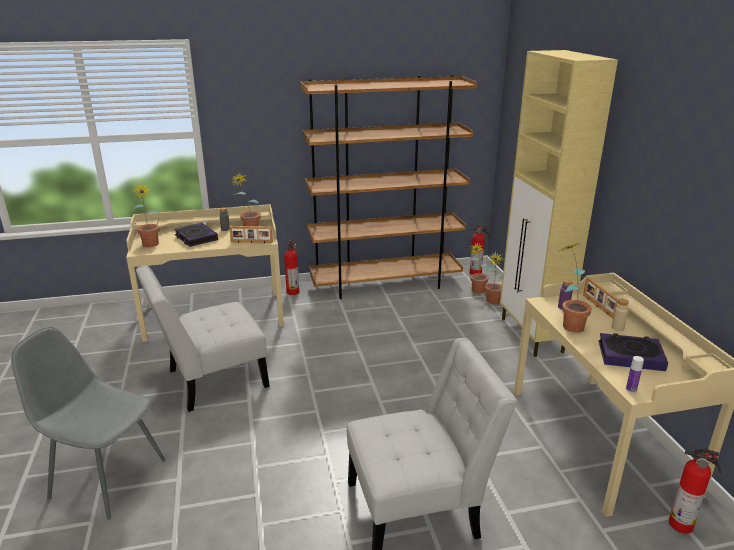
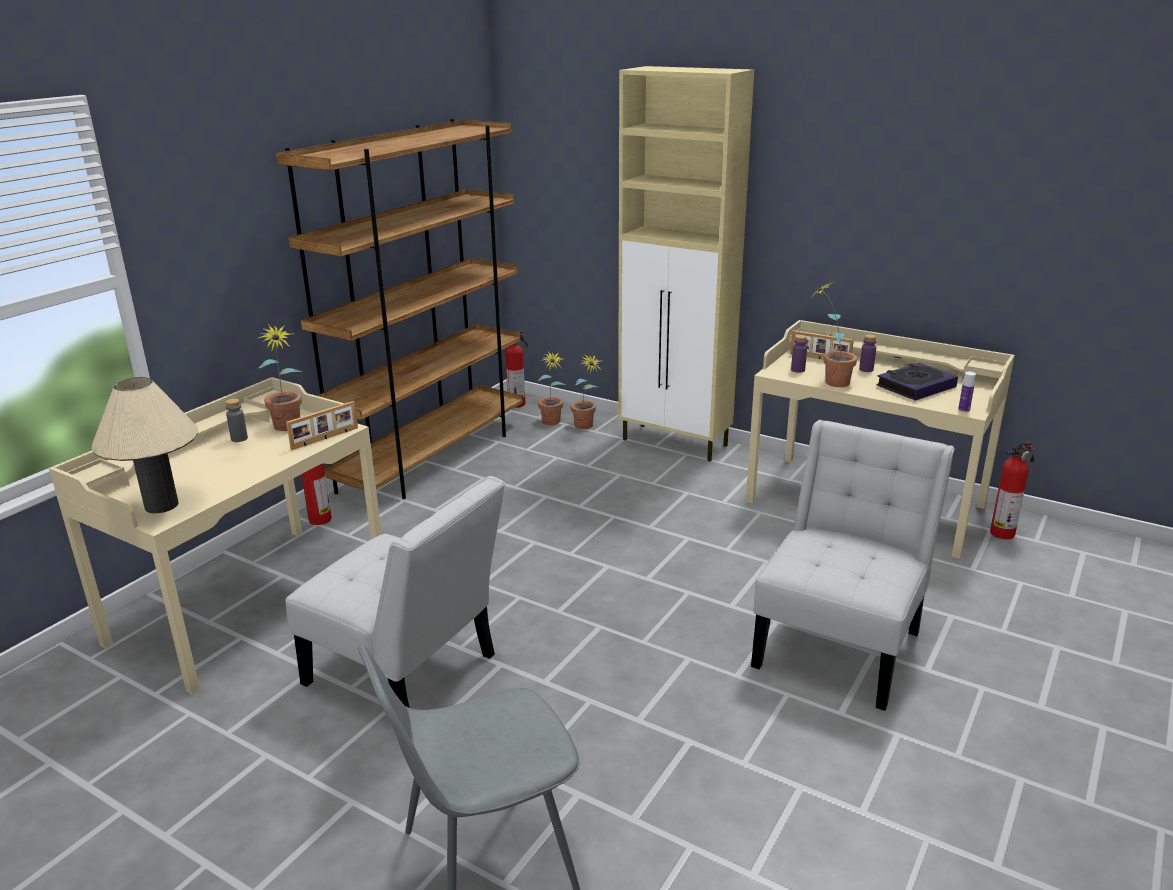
camera: 45 degrees left, 0 degrees up
(150, 246) = (161, 505): potted plant -> beige table lamp
(196, 238) = (217, 466): book -> none
(211, 380) = (408, 674): white chair -> white chair turned 75 degrees counterclockwise
(617, 328) = (866, 369): beige bottle -> purple bottle

